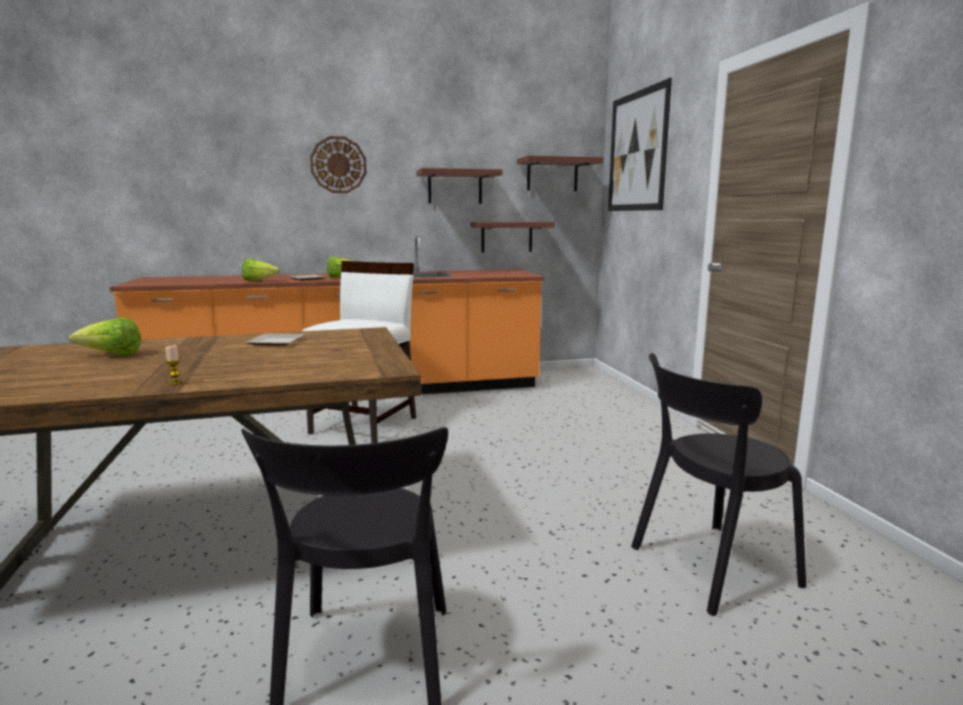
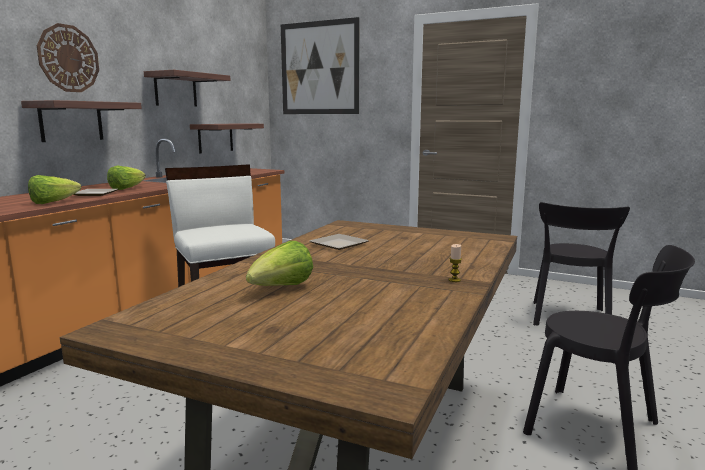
camera: 50 degrees left, 0 degrees up
(552, 175) = (240, 82): shelf -> shelf (71, 121)

